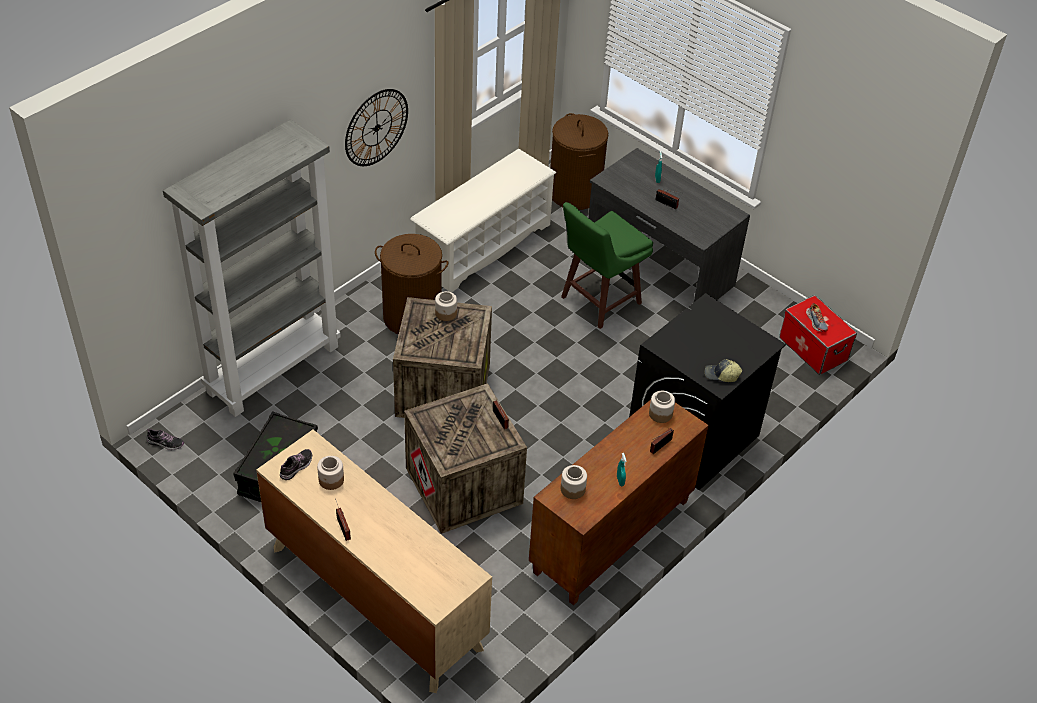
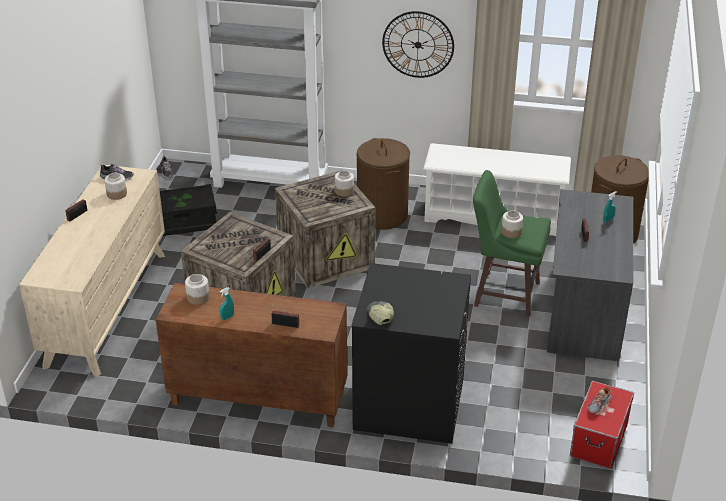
camera: 60 degrees right, 10 degrees down
(660, 414) = (321, 312): jar -> jar (511, 232)

